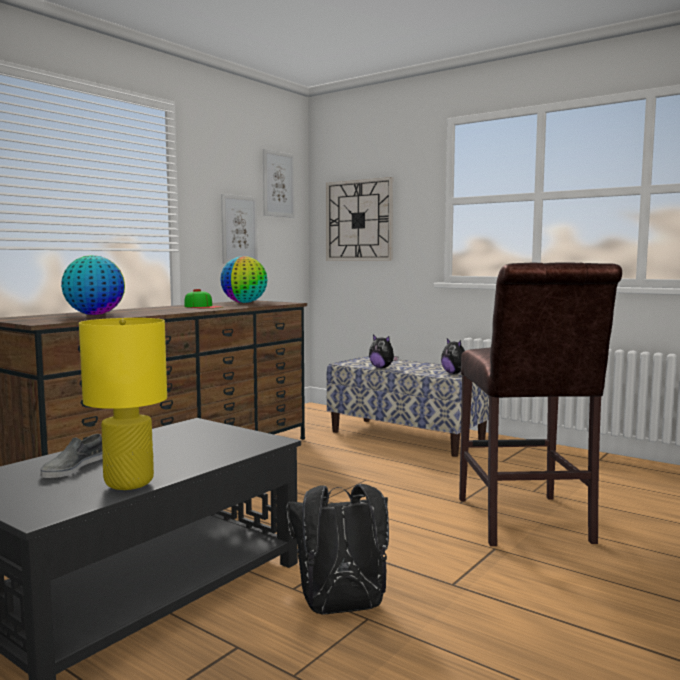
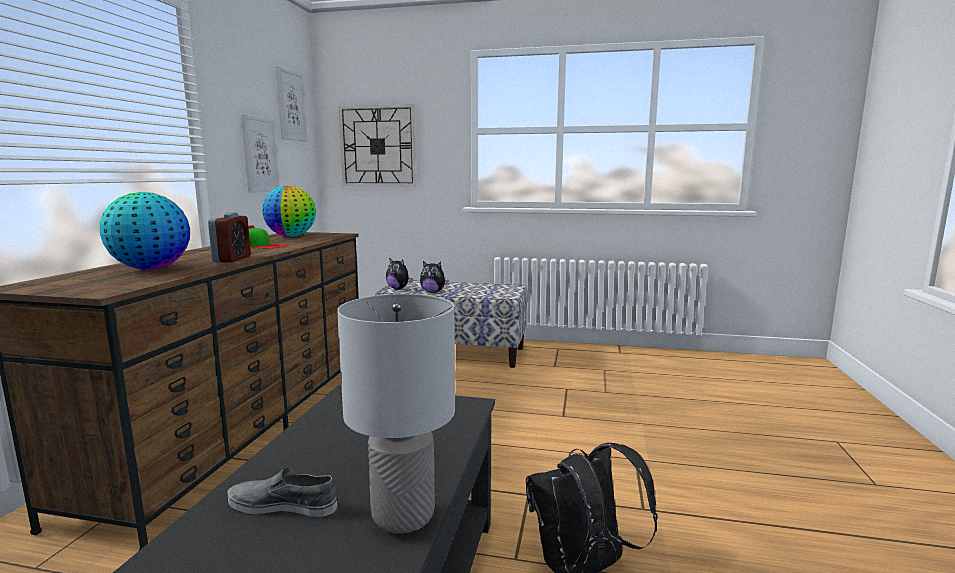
camera: 25 degrees left, 5 degrees up
(73, 467) = (283, 504): grey shoe -> grey shoe turned 105 degrees clockwise
(128, 486) = (402, 520): yellow table lamp -> grey table lamp
(159, 313) = (232, 259): none -> alarm clock
(455, 373) = (504, 292): plush toy -> plush toy (398, 289)
(524, 523) = (631, 426): brown stool -> none

